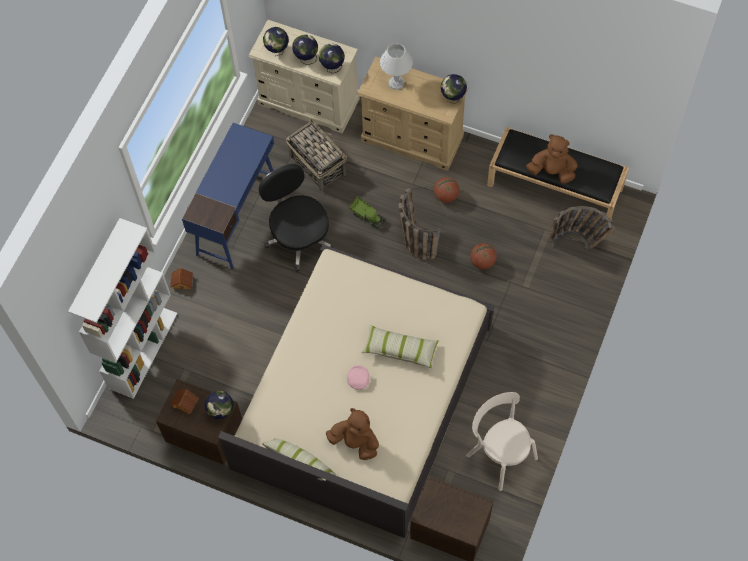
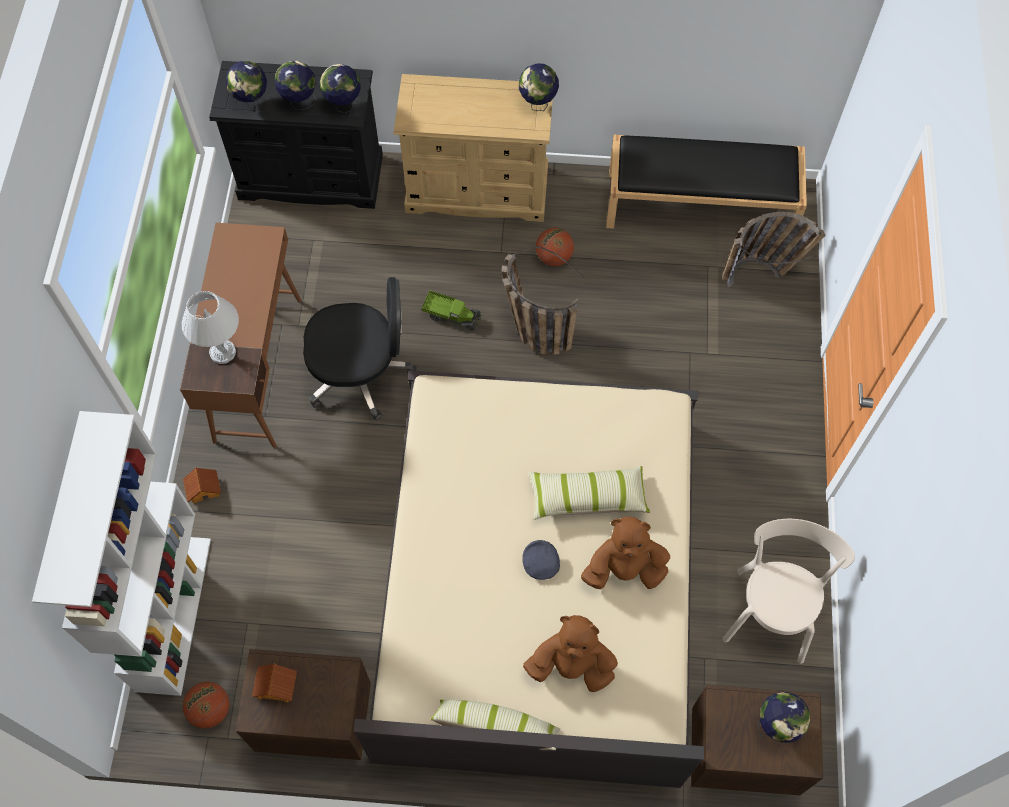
camera: 20 degrees left, 0 degrees up
(221, 412) = (341, 683): globe -> globe (777, 725)
(237, 217) = (258, 368): blue desk -> brown desk
(299, 237) = (361, 373): black office chair -> black office chair turned 135 degrees clockwise
(309, 102) = (311, 177): beige dresser -> black dresser
(317, 164) = (353, 261): basket -> none
(358, 378) = (540, 562): pink cap -> grey cap
(396, 82) = (446, 102): white table lamp -> white table lamp (222, 351)
(482, 262) = (640, 335): basketball -> basketball (211, 710)
(499, 454) = (771, 610): beige chair -> beige chair turned 75 degrees clockwise
(552, 171) = (703, 178): brown plush toy -> brown plush toy (624, 569)

